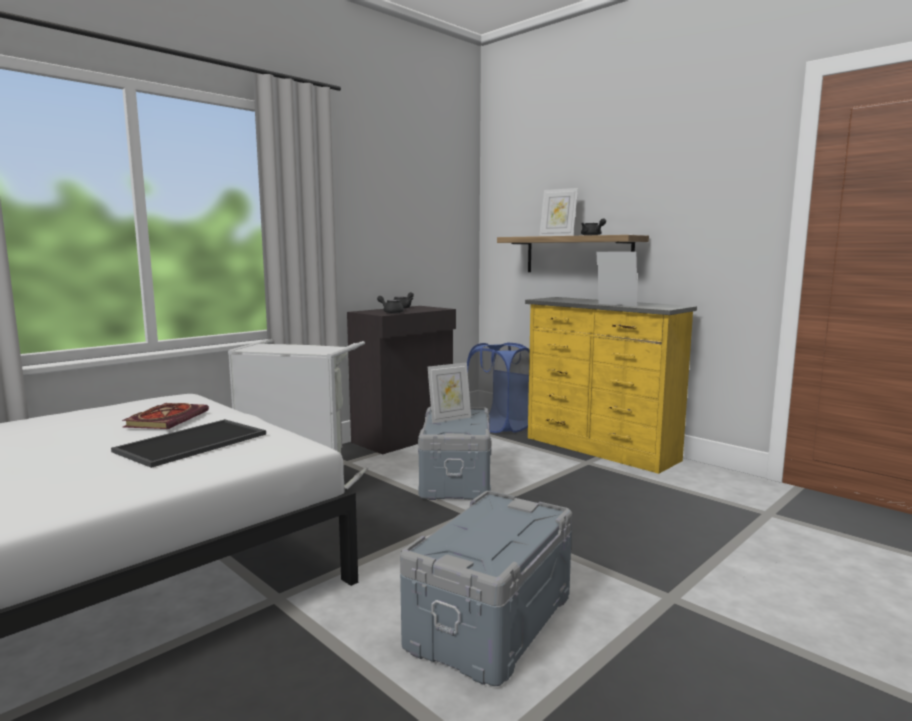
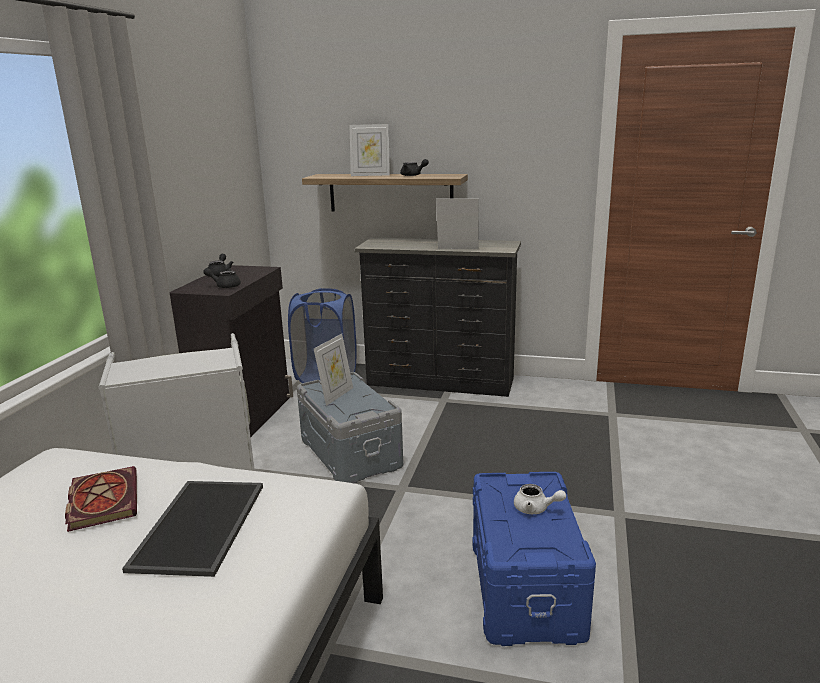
camera: 30 degrees left, 10 degrees up
(493, 621) = (527, 587): grey storage box -> blue storage box
(506, 529) = (535, 509): none -> white teapot
(600, 449) = (441, 382): yellow dresser -> black dresser

